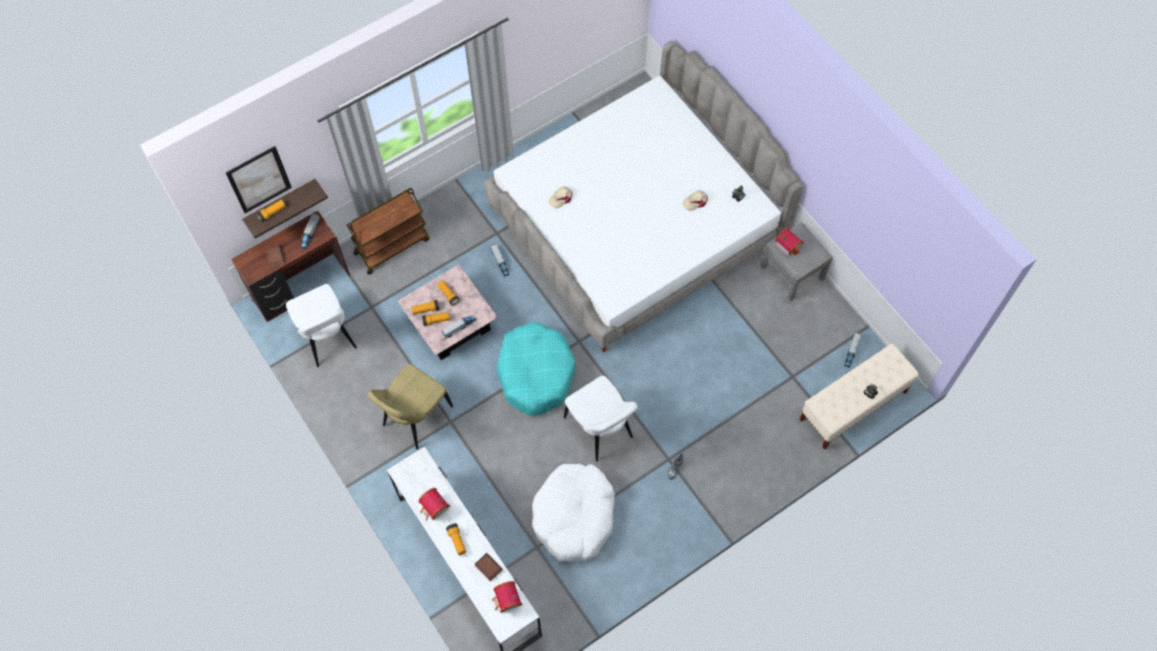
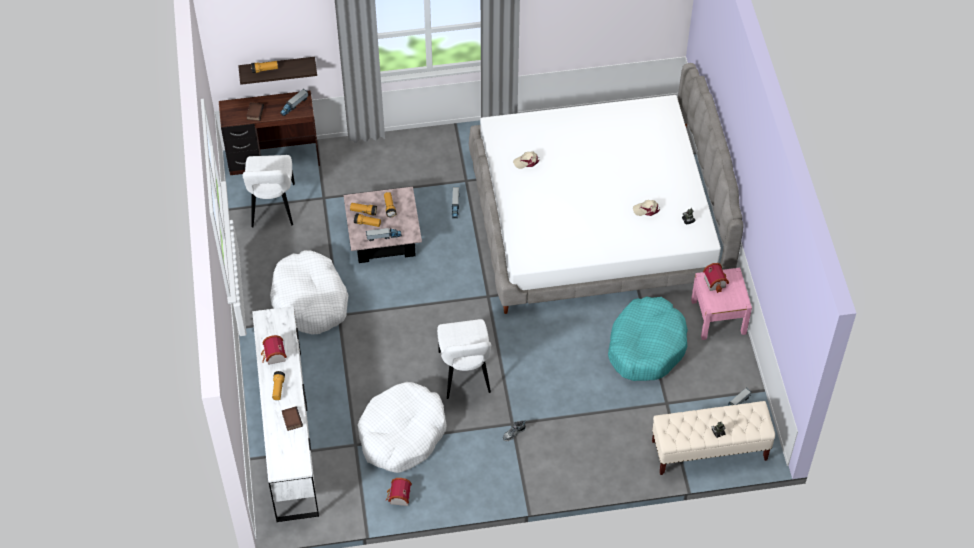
camera: 25 degrees right, 10 degrees down
(259, 179) = (262, 33): picture -> none
(392, 246) = (369, 156): brown cart -> none
(415, 418) = (310, 300): beige chair -> white dog bed
(507, 601) = (292, 451): toy house -> toy house (398, 497)
(535, 373) = (434, 306): turquoise dog bed -> turquoise dog bed (646, 346)
(792, 272) = (718, 317): grey nightstand -> pink nightstand

